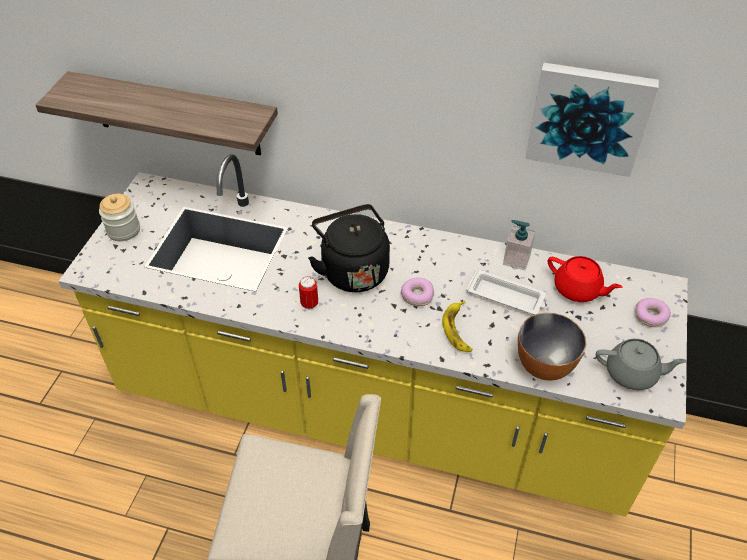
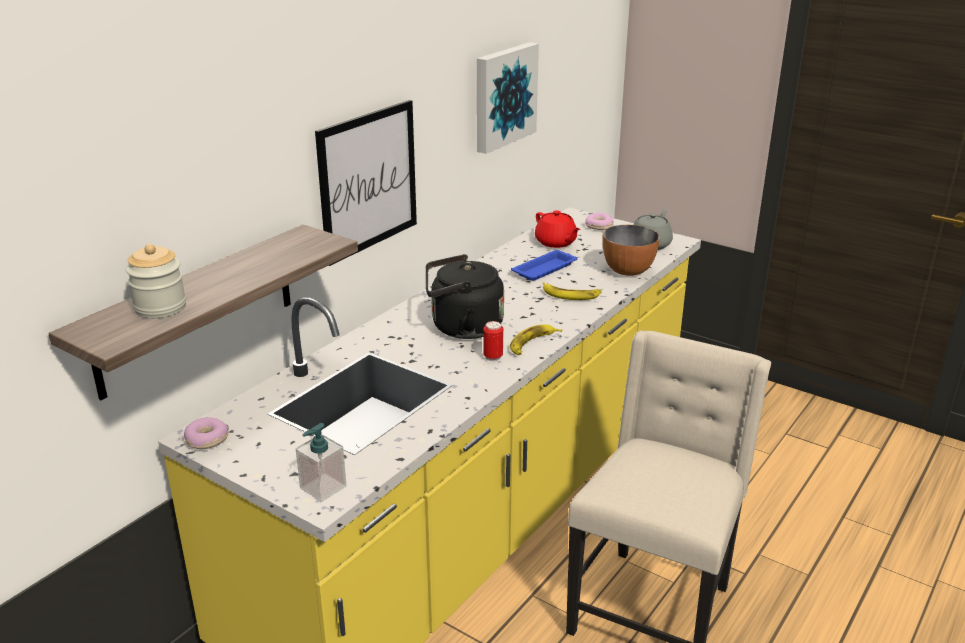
camera: 70 degrees left, 20 degrees down
(123, 230) = (270, 464): jar -> jar (160, 308)
(344, 324) = (532, 344): none -> banana
(357, 108) = (368, 181): none -> picture
(417, 295) = (518, 304): donut -> donut (206, 440)
(506, 296) = (545, 269): white tray -> blue tray
(516, 259) = (505, 257): soap dispenser -> soap dispenser (323, 487)
(578, 289) = (556, 242): red teapot -> red teapot turned 90 degrees clockwise

